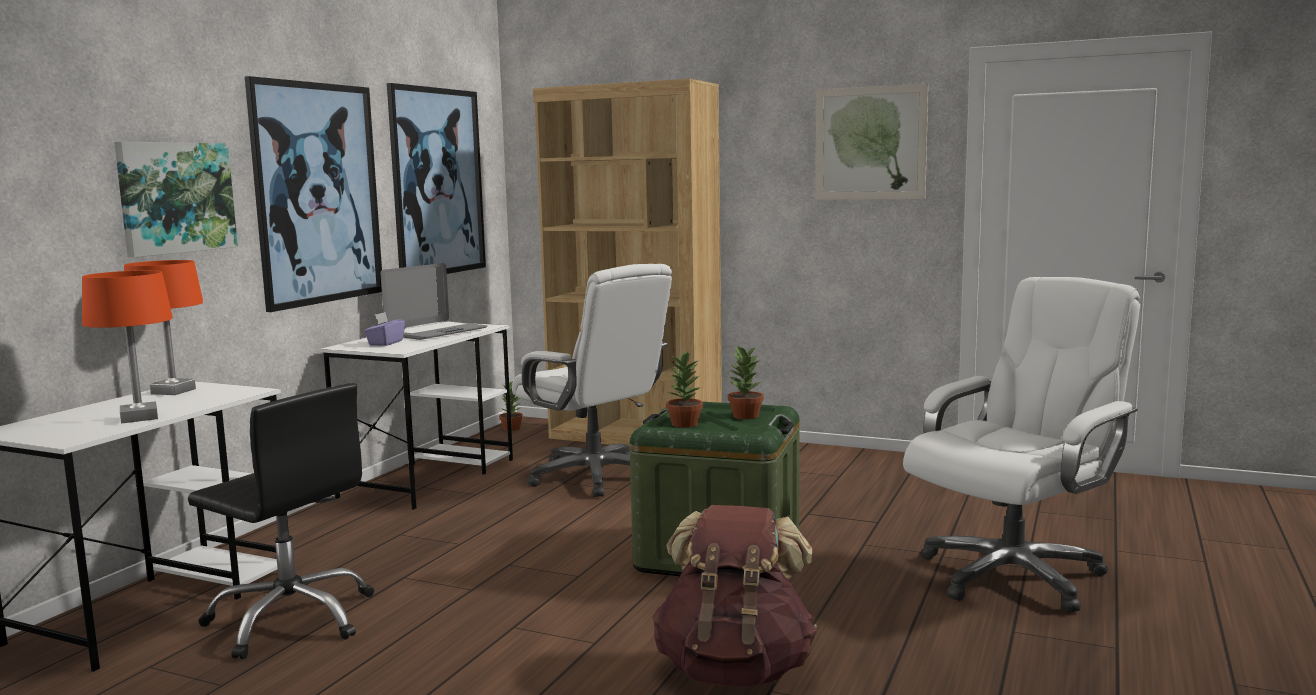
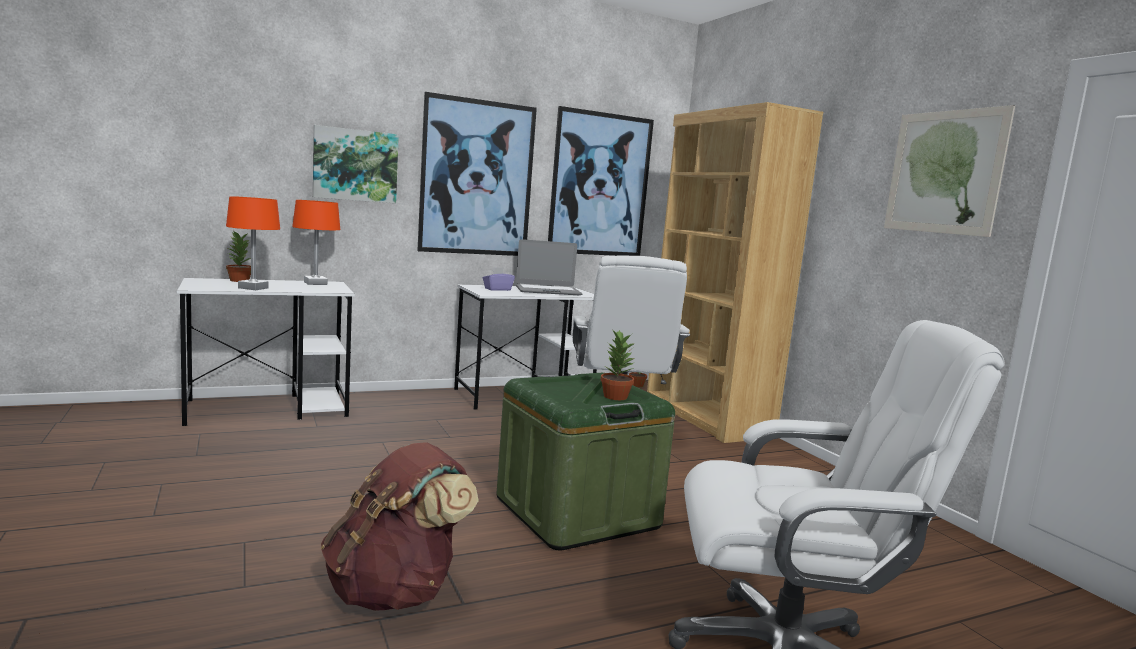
camera: 40 degrees right, 0 degrees up
(292, 619) = (291, 439): black office chair -> none
(684, 424) = (554, 386): potted plant -> potted plant (239, 280)

